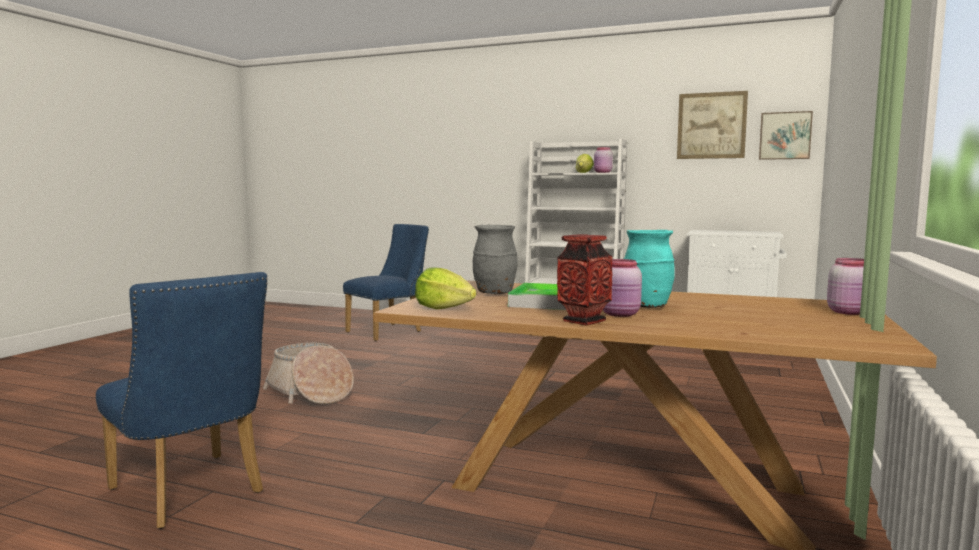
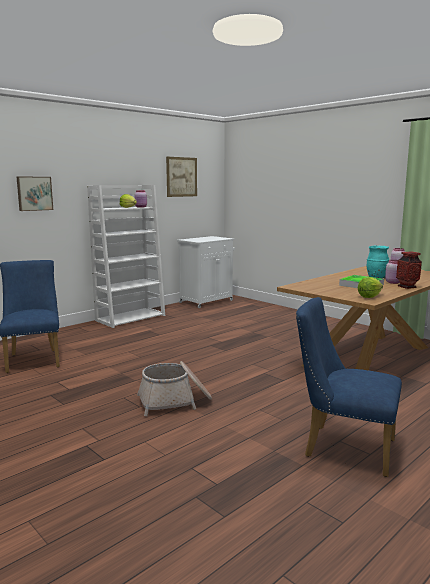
camera: 65 degrees left, 5 degrees up
(192, 494) = (342, 447): blue chair -> blue chair turned 135 degrees counterclockwise
(495, 293) = (329, 287): grey vase -> none
(785, 136) = (211, 184): picture -> picture (34, 193)

